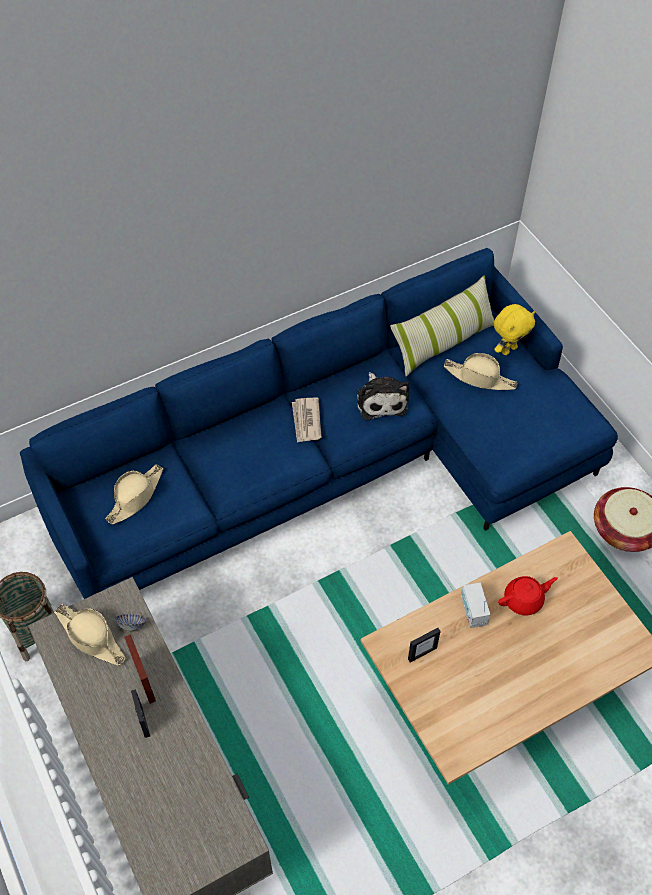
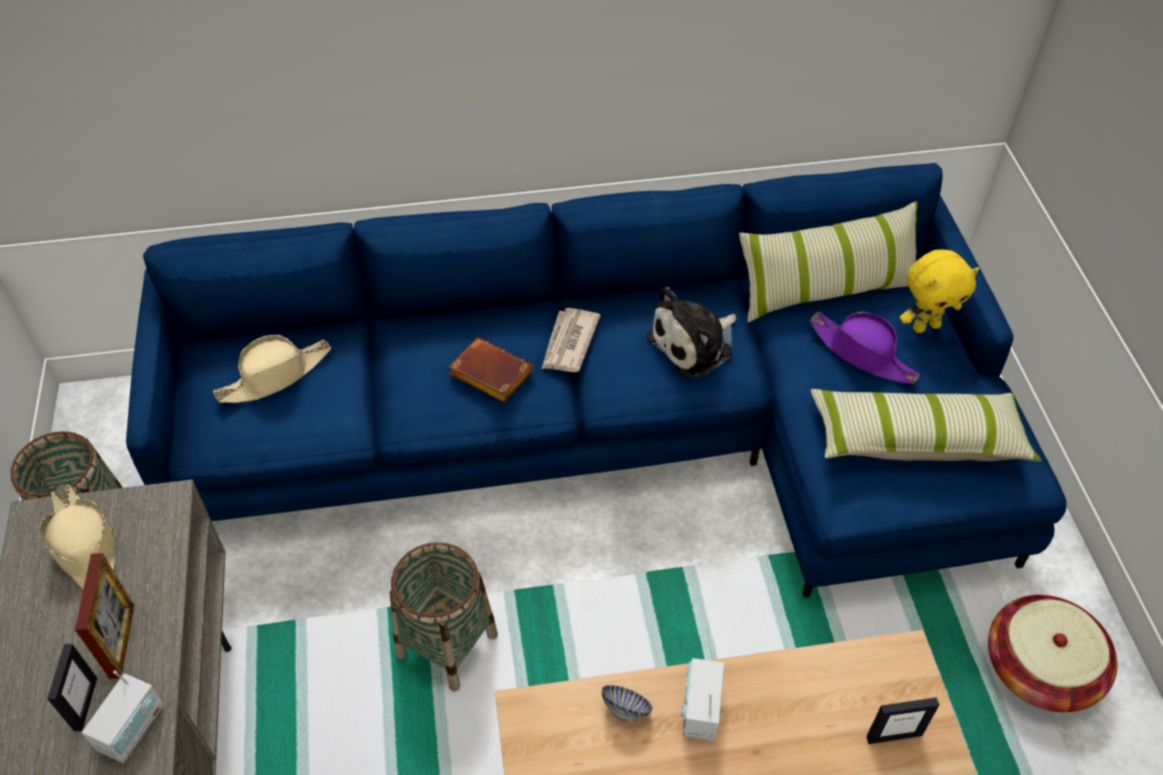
camera: 20 degrees right, 5 degrees down
(132, 625) = (152, 550): bowl -> bowl (625, 709)
(178, 725) = (132, 728): none -> radio
(267, 456) = (488, 375): none -> brown book
(292, 625) = (447, 645): none -> basket
(381, 400) = (694, 344): plush toy -> plush toy turned 45 degrees clockwise
(422, 653) = (584, 751): picture frame -> picture frame (893, 735)
(480, 378) = (862, 354): beige hat -> purple hat
(524, 600) = (796, 720): red teapot -> none
(527, 422) = (916, 439): none -> pillow

